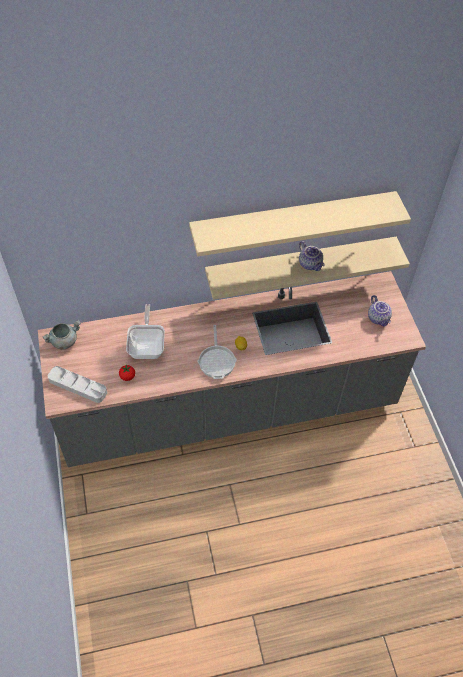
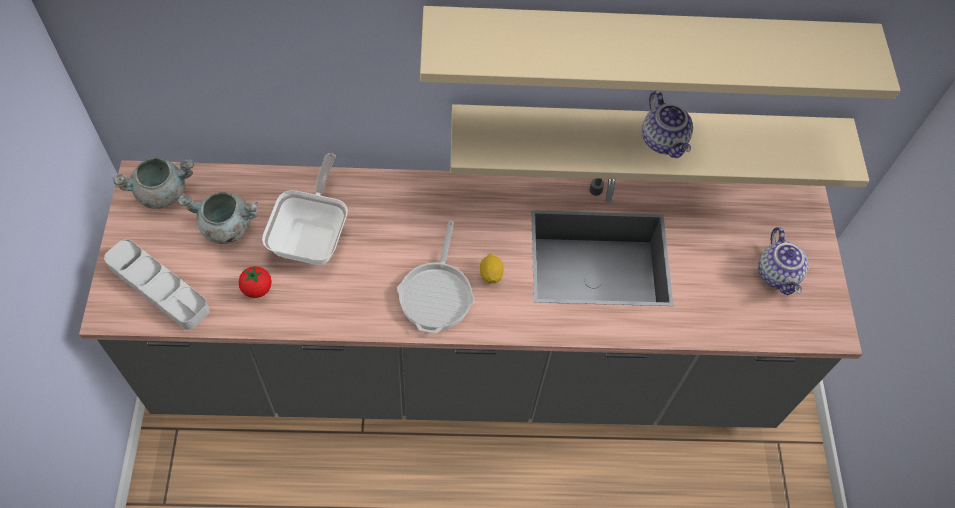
camera: 10 degrees right, 5 degrees up
(102, 351) = (225, 227): none -> grey cooking pot

